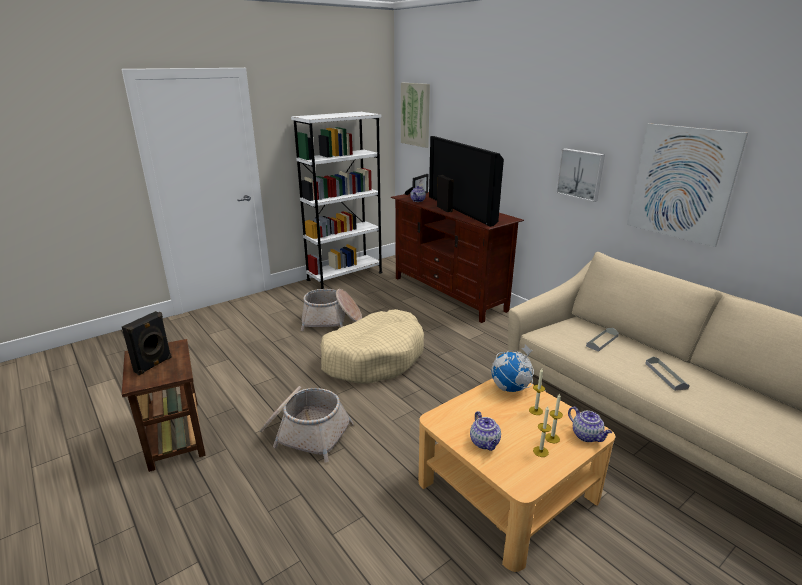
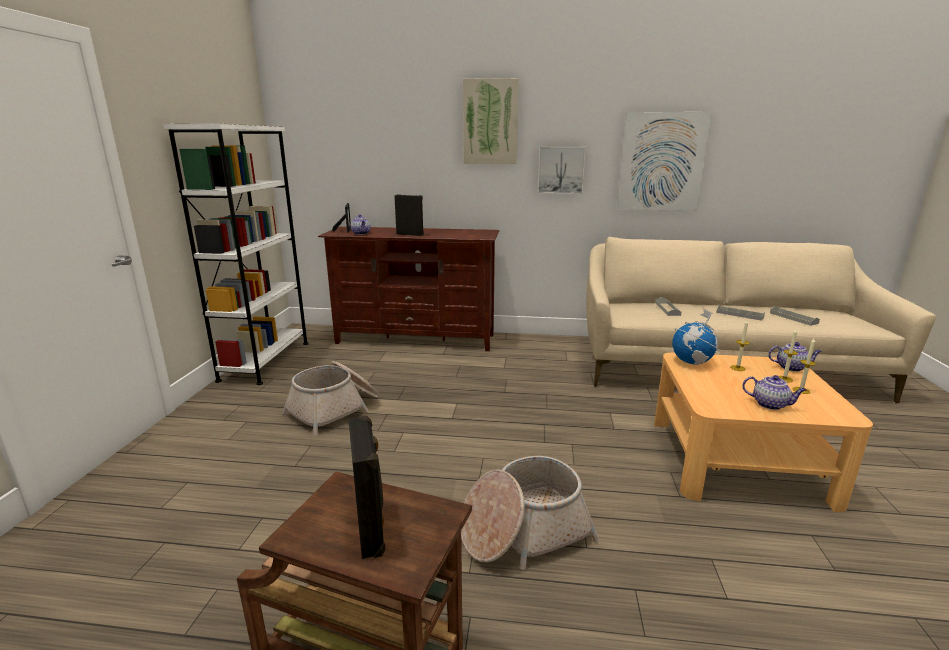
camera: 45 degrees left, 5 degrees down
(373, 357) = (451, 421): beige dog bed -> none
(415, 114) = (310, 132): picture -> picture (490, 122)
(463, 209) = (428, 232): television -> none
(723, 405) = (793, 318): none -> grey tray

